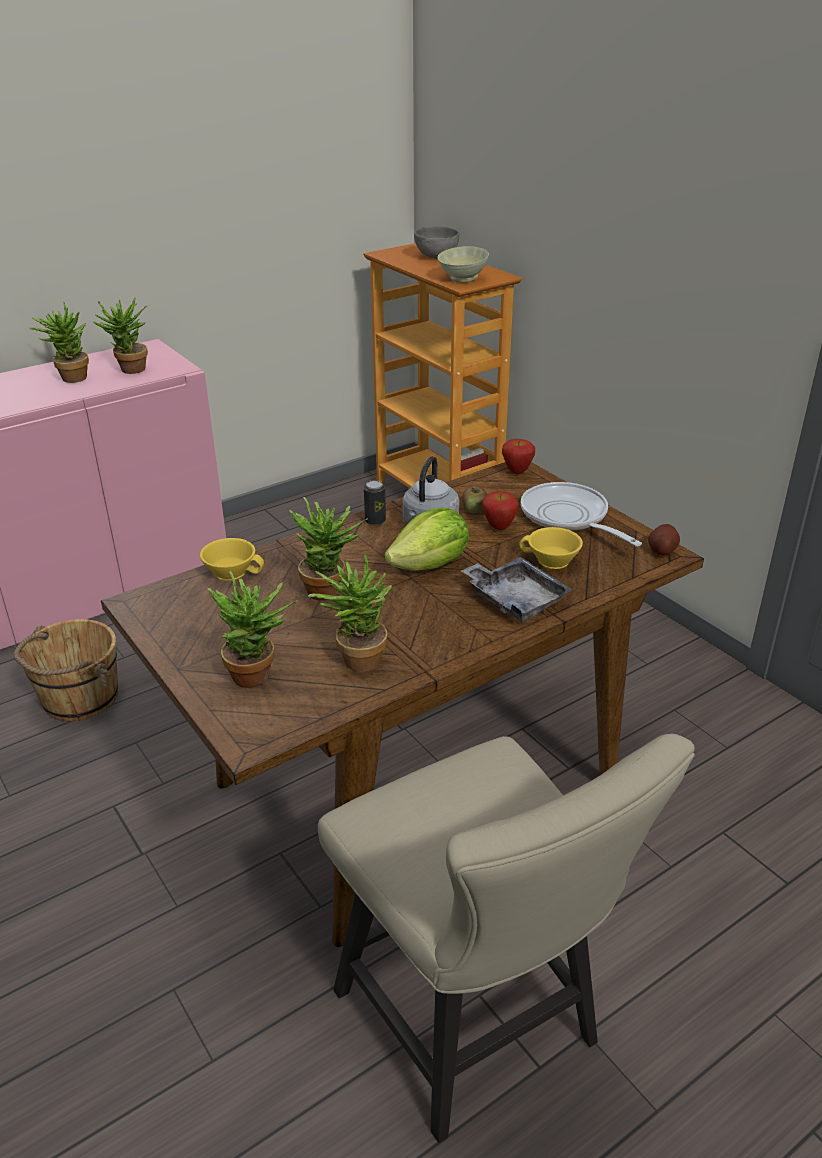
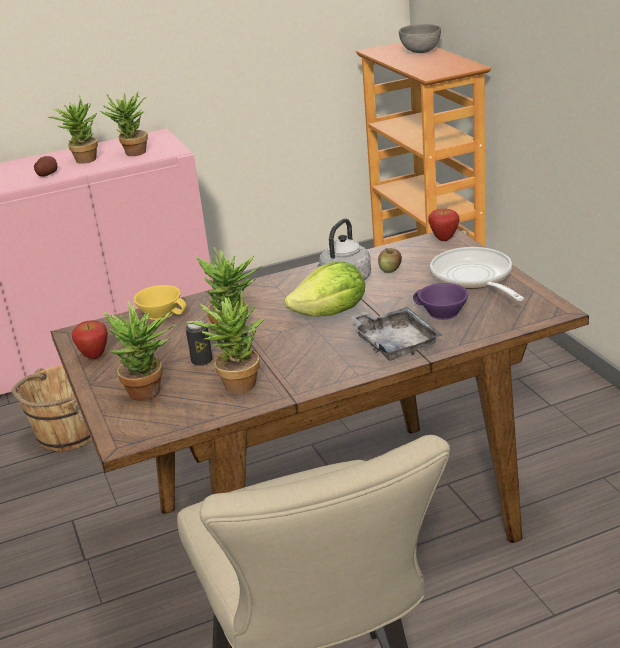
camera: 15 degrees right, 5 degrees down
(375, 521) = (298, 277): can -> can (202, 361)
(462, 279) = (433, 70): beige bowl -> none
(499, 527) = (406, 285): apple -> apple (94, 356)
(551, 561) = (441, 313): yellow cup -> purple cup
(662, 550) = (550, 307): potato -> potato (47, 174)

